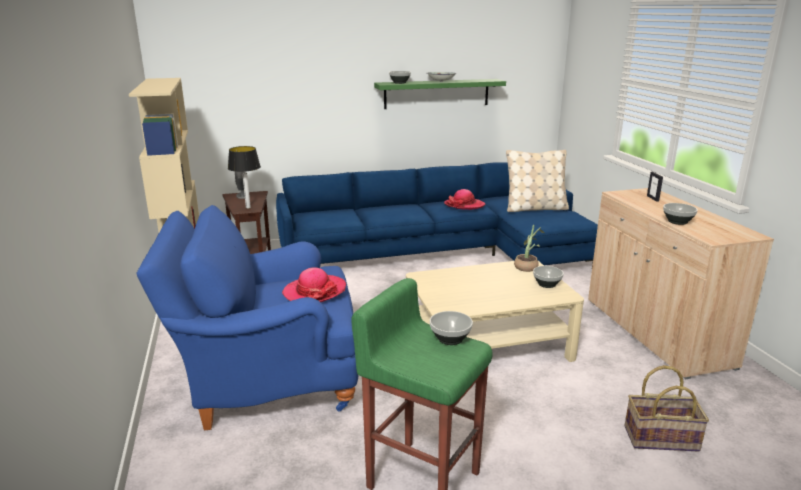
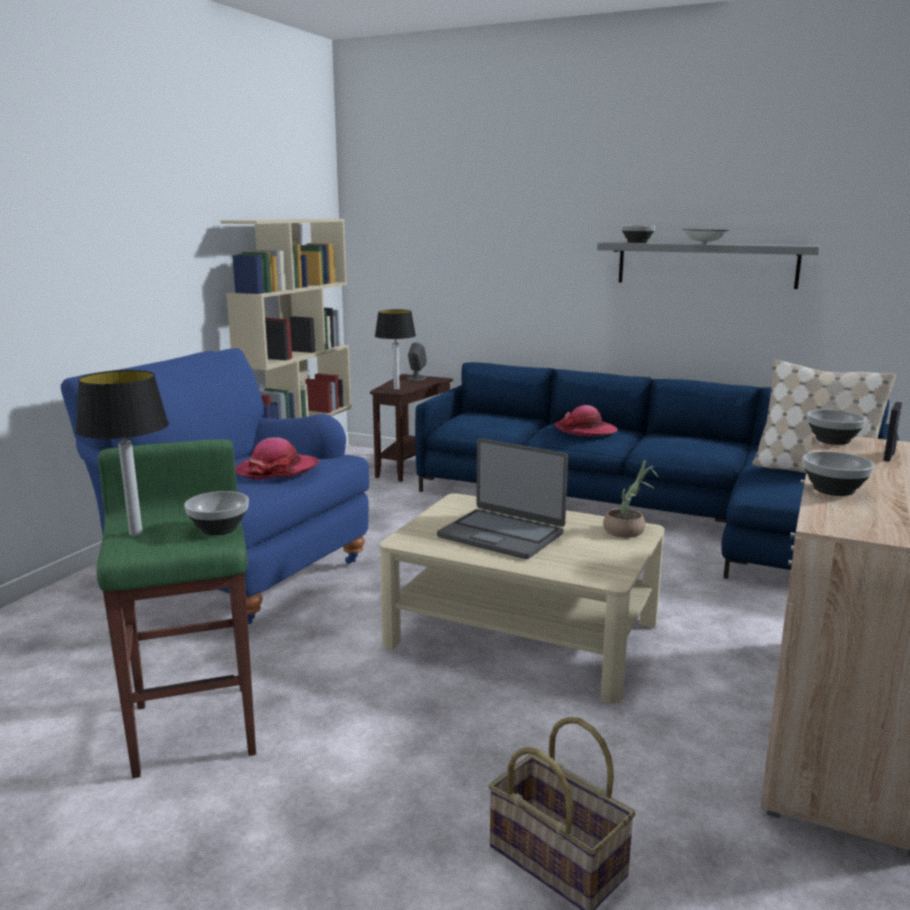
camera: 40 degrees right, 5 degrees down
(414, 362) = (136, 533): none -> table lamp
(437, 93) = (706, 264): green shelf -> grey shelf
(464, 205) = (698, 444): hat -> hat (585, 430)
(481, 289) = (501, 535): none -> laptop
(547, 284) = (608, 558): bowl -> bowl (833, 441)

